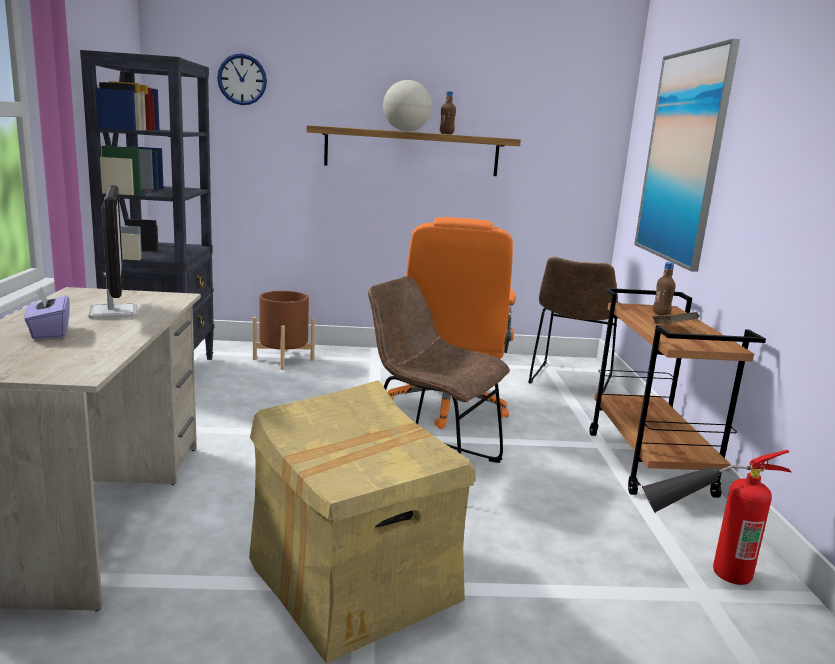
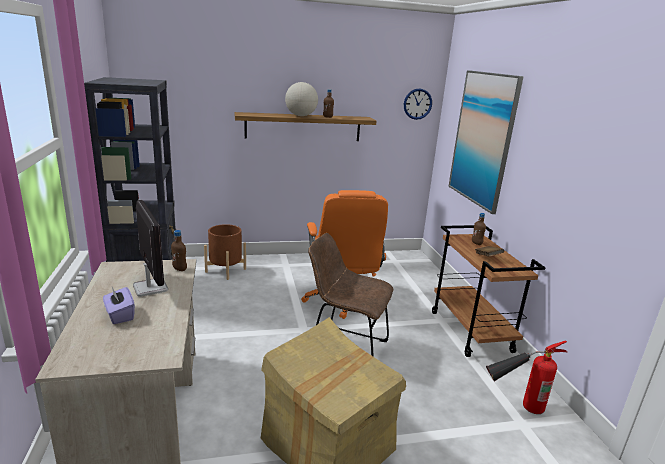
camera: 10 degrees left, 5 degrees up
(169, 300) = (180, 269): none -> brown bottle
(242, 79) = (184, 81): wall clock -> wall clock (417, 104)
(570, 381) = (410, 271): brown chair -> none

